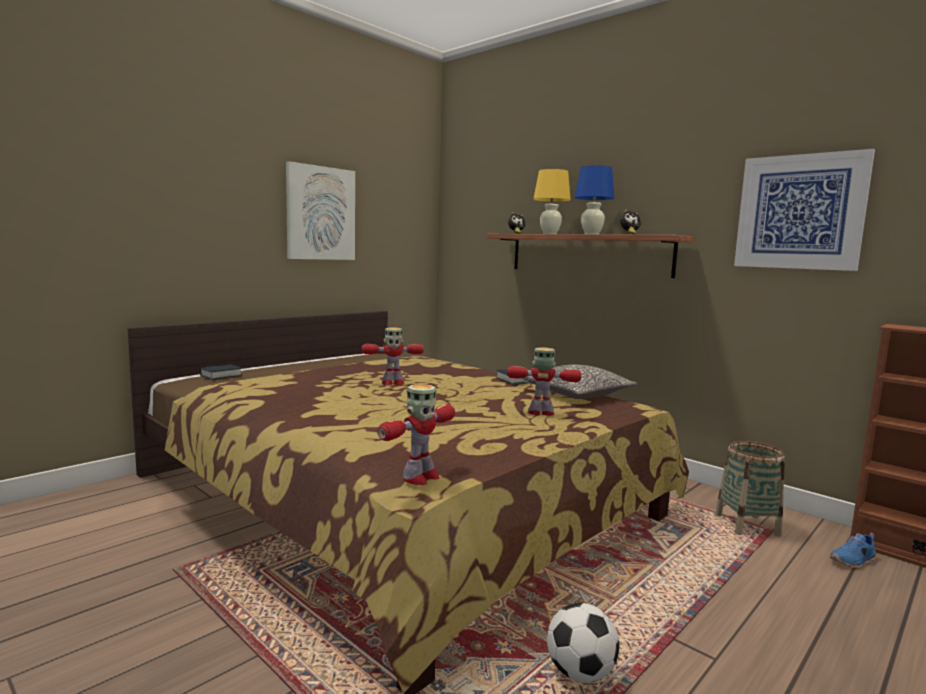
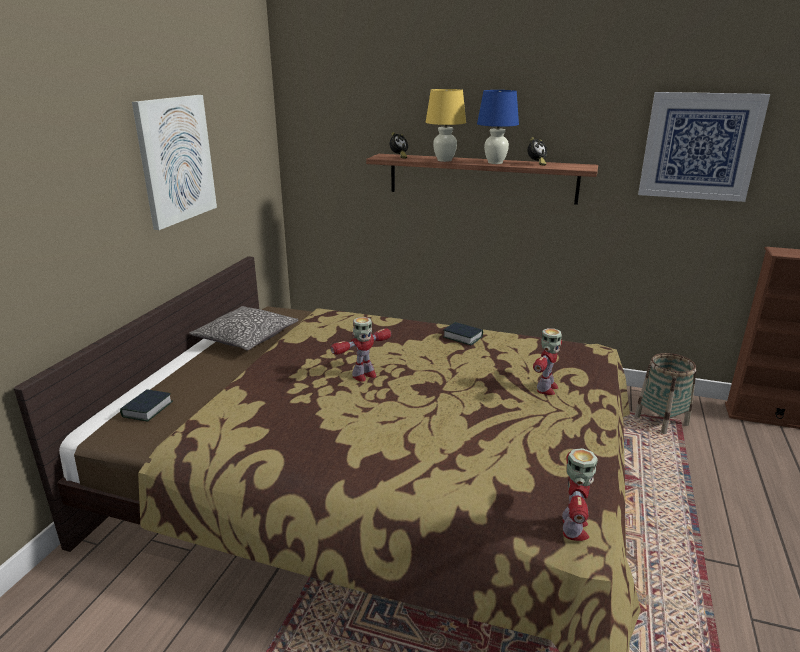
camera: 25 degrees left, 15 degrees up
(541, 413) = (546, 389): toy robot -> toy robot turned 135 degrees clockwise
(576, 394) = (534, 346): pillow -> pillow (246, 338)
(580, 673) = (676, 619): football -> none
(853, 561) = (744, 435): blue shoe -> none

